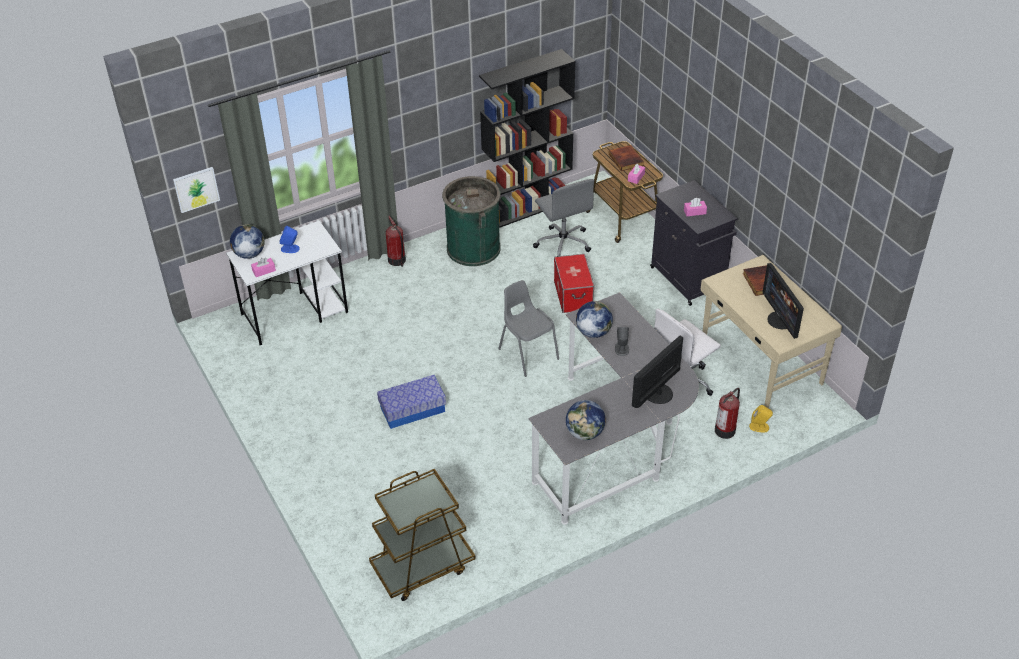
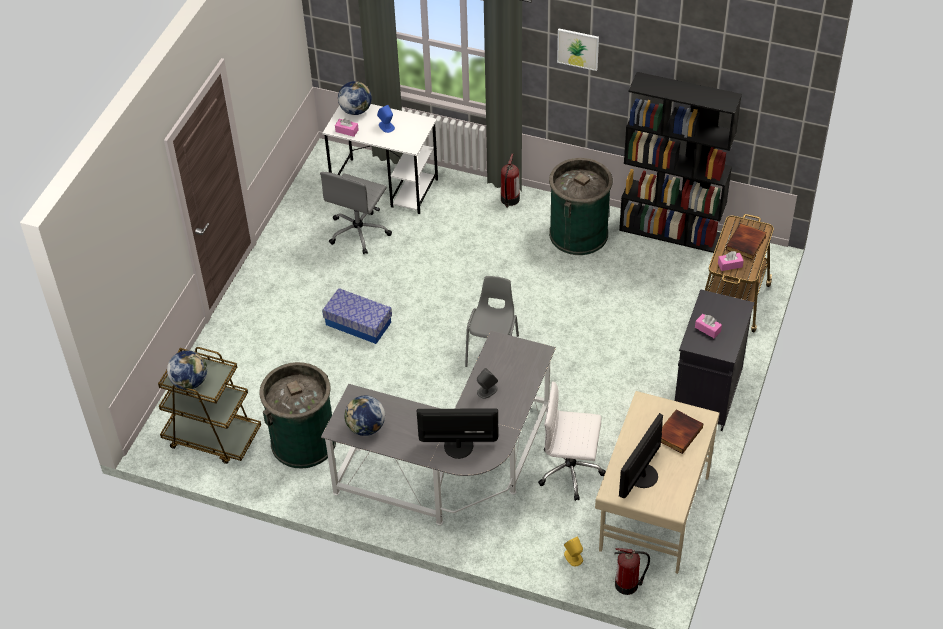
camera: 50 degrees right, 5 degrees up
(196, 189) = (335, 29): picture -> picture (578, 49)
(492, 511) = (303, 441): none -> green trash can
(563, 243) = (654, 283): grey office chair -> grey office chair (359, 232)
(573, 295) = (596, 333): storage box -> none
(593, 332) = (487, 361): globe -> globe (190, 382)
(725, 430) = (545, 535): fire extinguisher -> fire extinguisher (628, 584)

